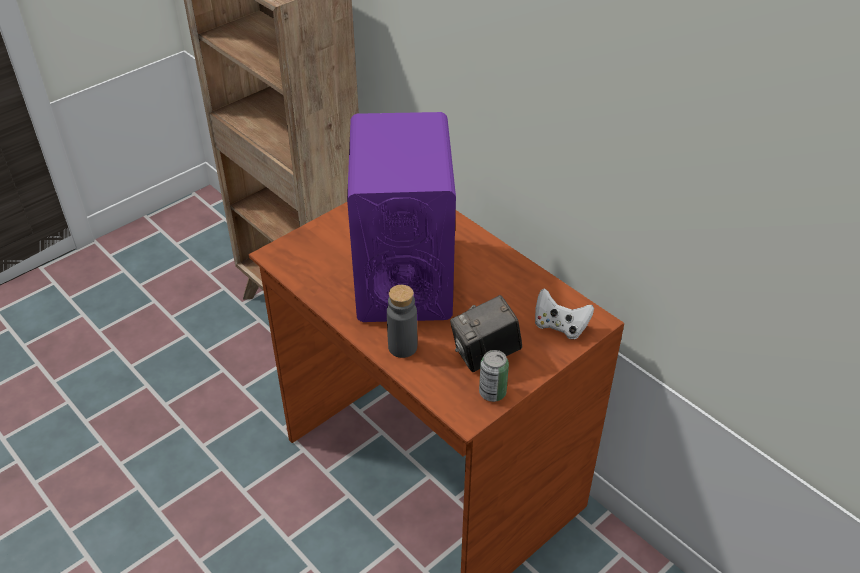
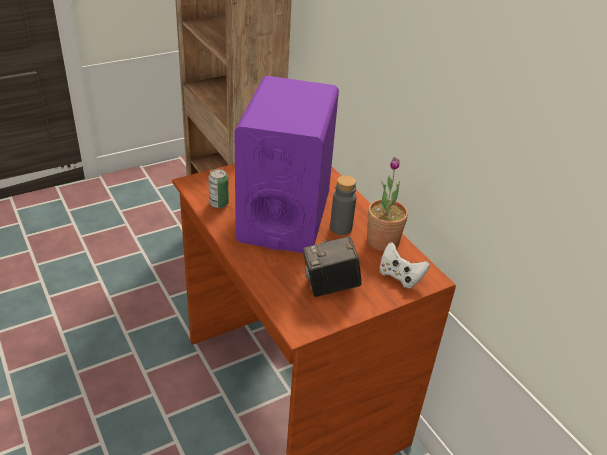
camera: 10 degrees right, 5 degrees down
(402, 347) = (265, 267): grey bottle -> grey bottle (341, 228)
(492, 393) = (326, 316): can -> can (219, 203)
(527, 286) = (382, 241): none -> potted plant

